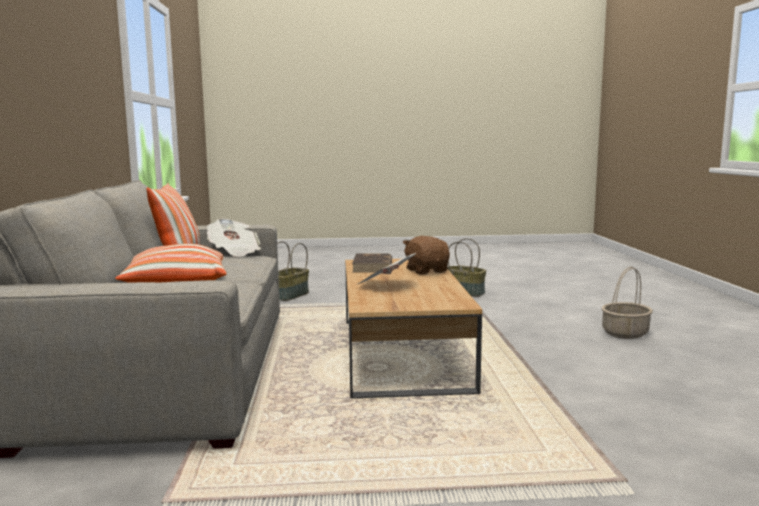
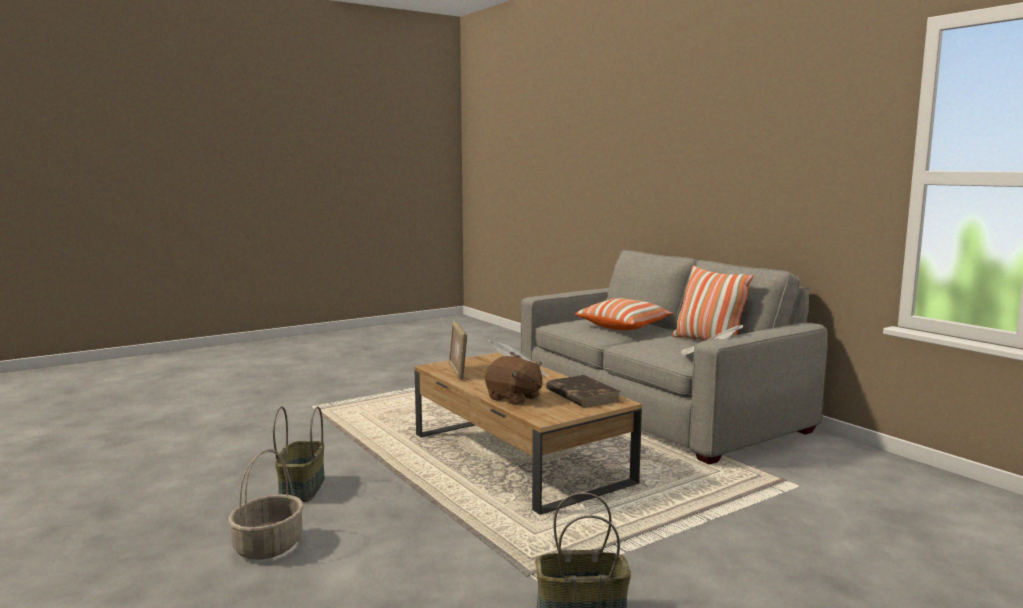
camera: 150 degrees right, 0 degrees up
(291, 295) = (821, 519): basket -> basket (301, 488)
(442, 295) = (458, 372): none -> picture frame

